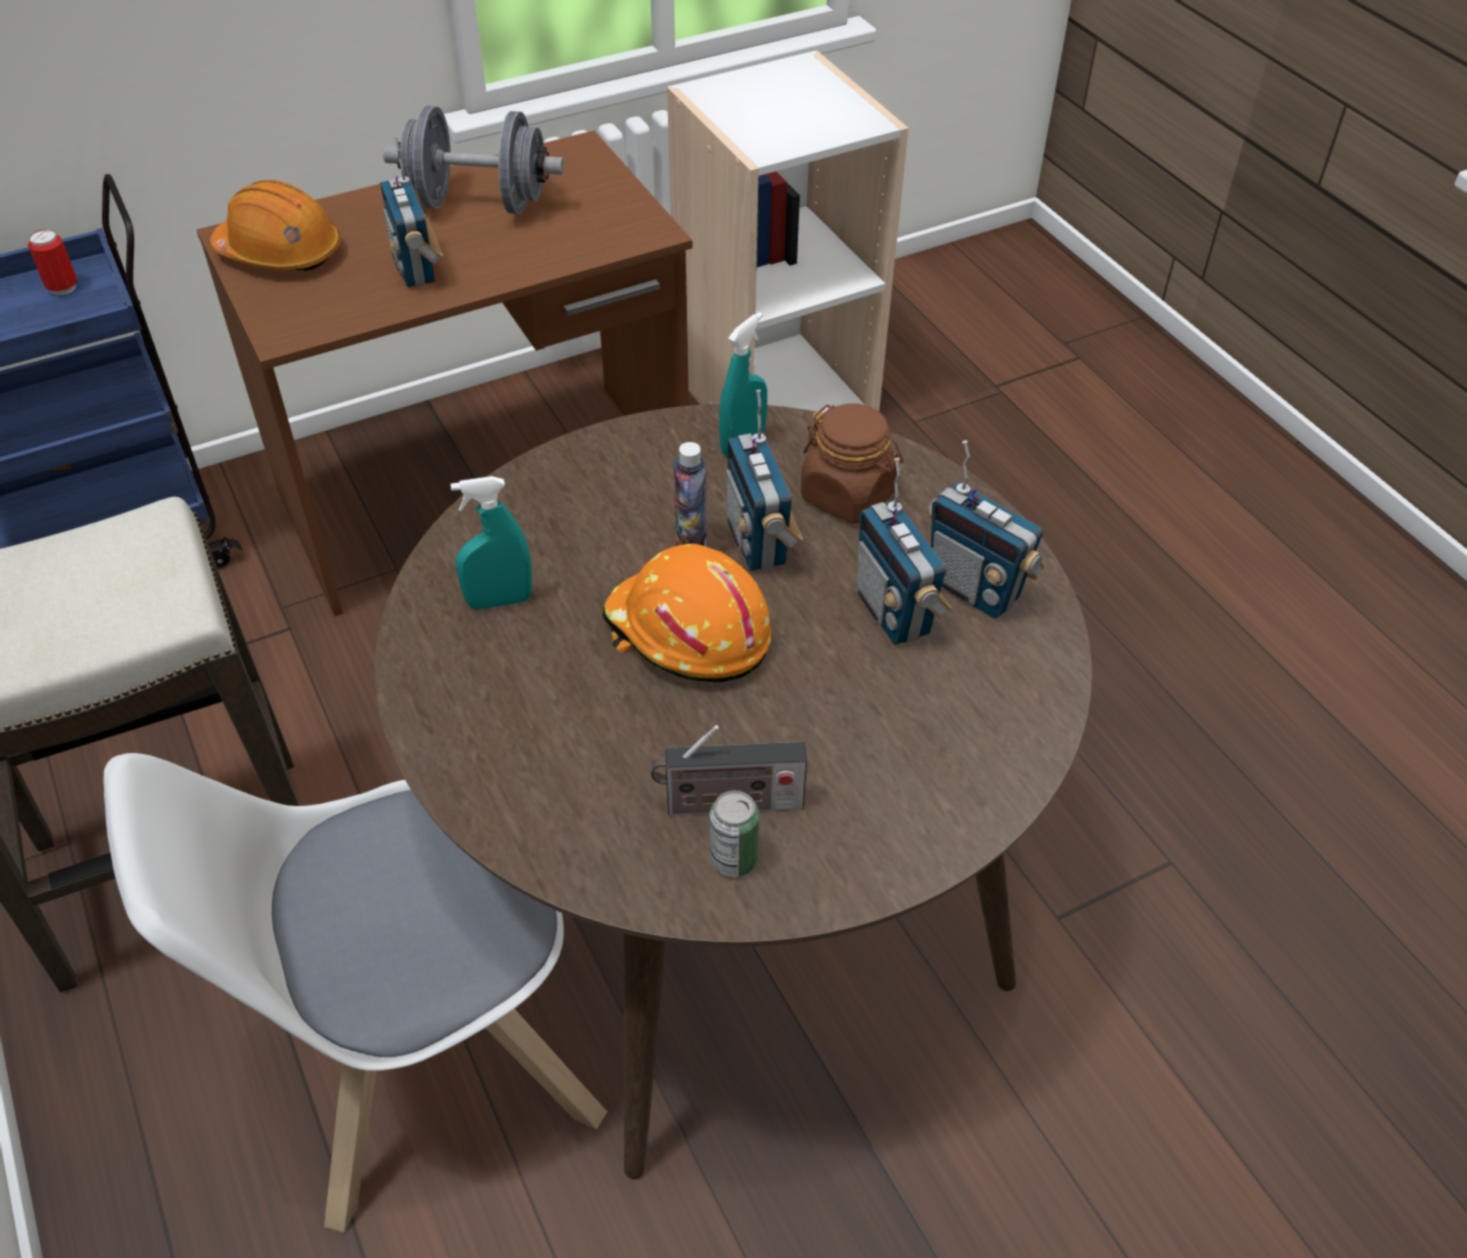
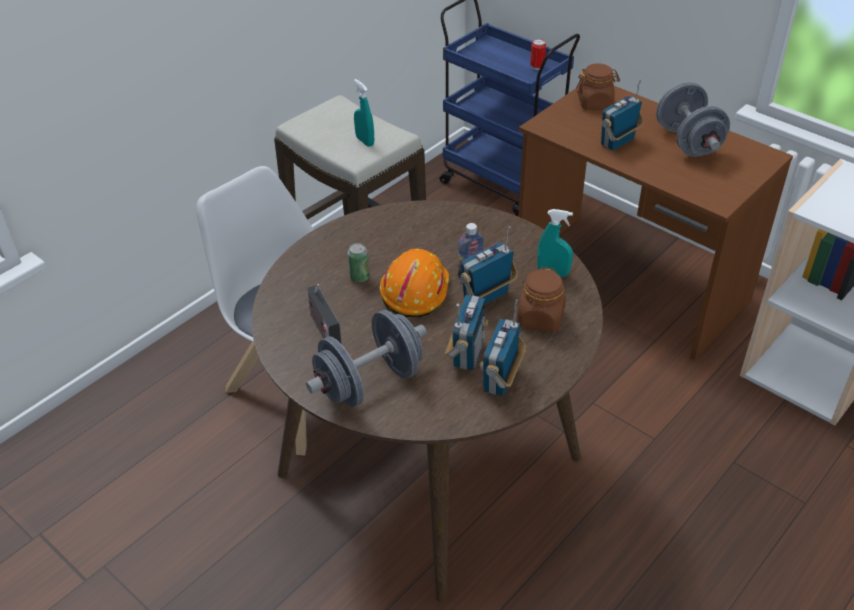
camera: 70 degrees right, 5 degrees down
(280, 253) = (595, 103): orange hard hat -> brown jar
(499, 601) = (402, 232): turquoise spray bottle -> turquoise spray bottle (365, 141)
(734, 859) = (296, 339): can -> can (359, 277)
(894, 613) = (467, 354): radio -> radio turned 150 degrees clockwise
(911, 770) = (369, 383): none -> grey dumbbell

